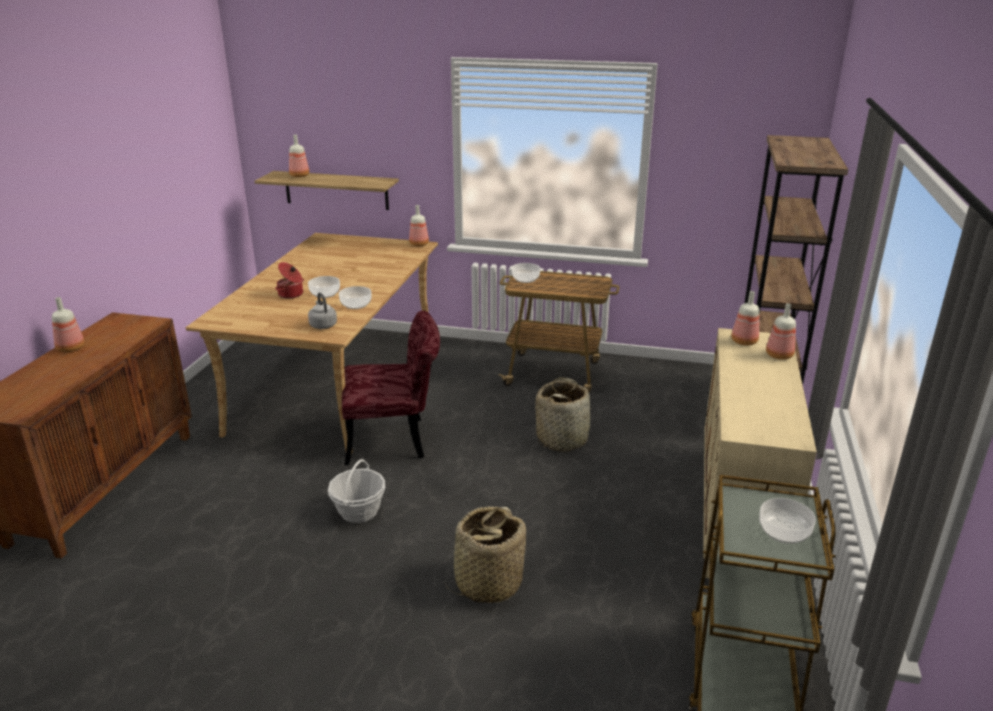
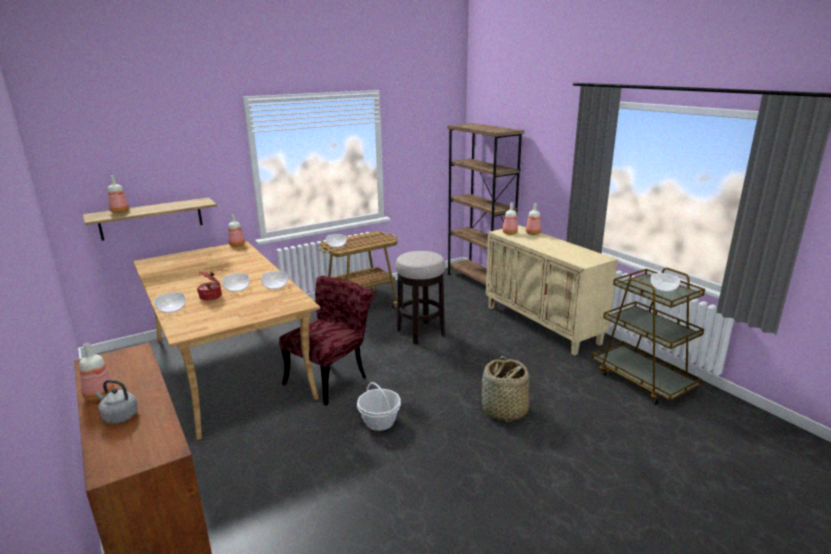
camera: 45 degrees left, 5 degrees down
(246, 294) = (172, 308): none -> bowl
(322, 325) = (280, 303): grey kettle -> grey kettle (119, 416)
(562, 439) = (421, 333): basket -> stool

